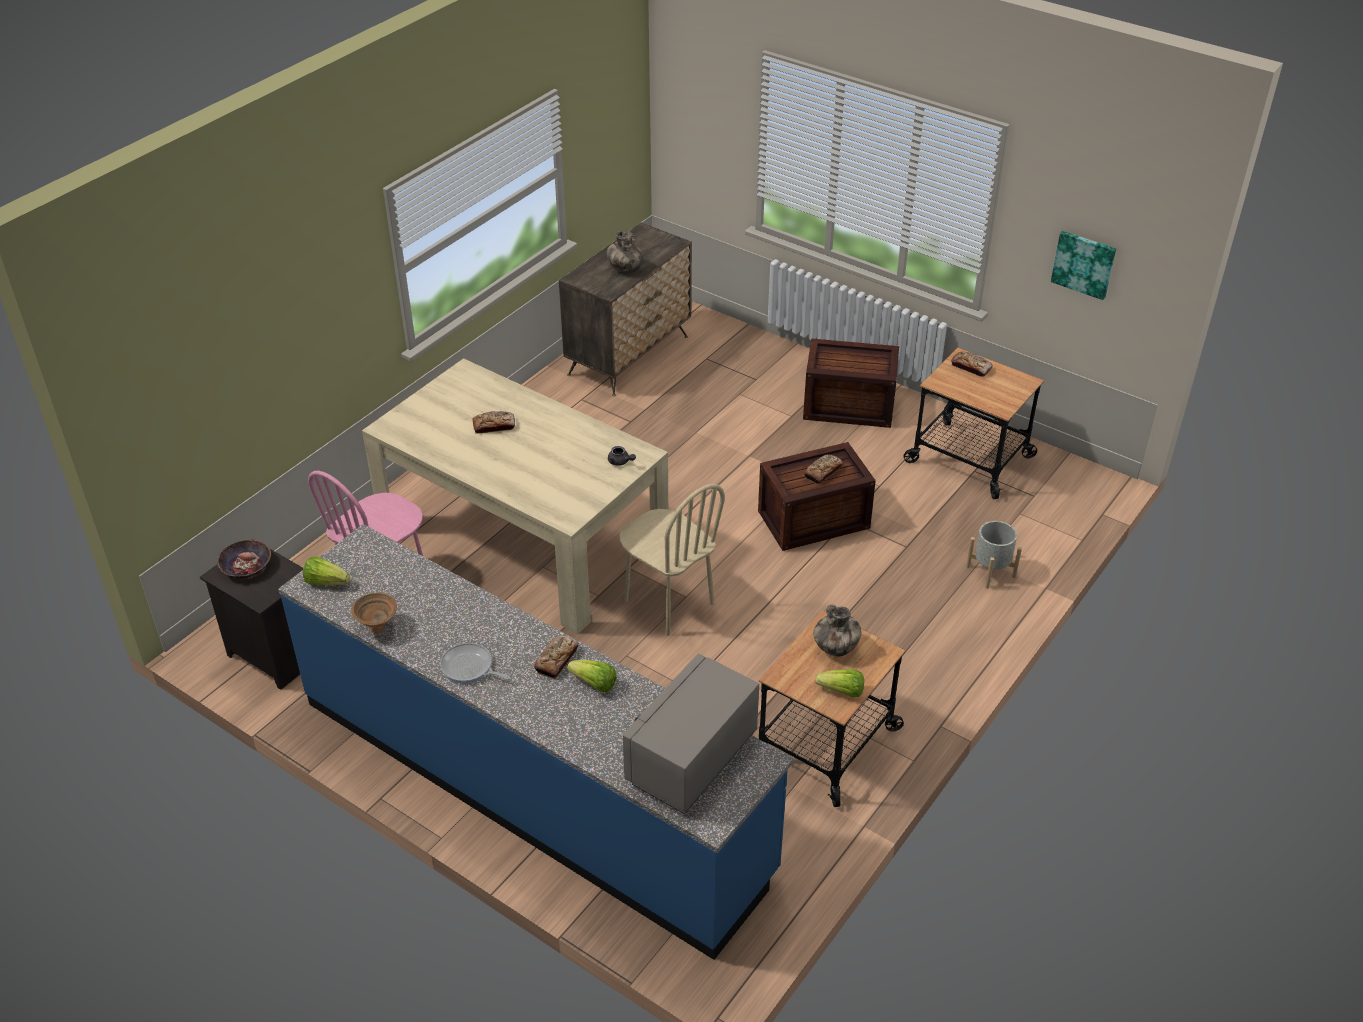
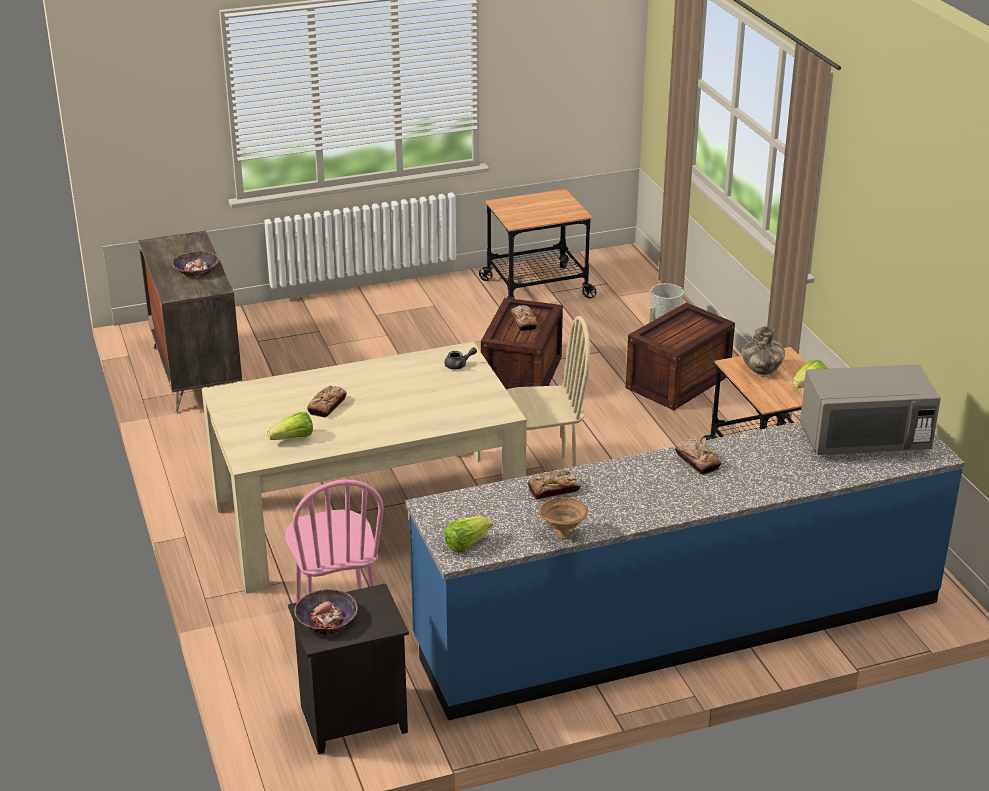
camera: 55 degrees left, 10 degrees down
(469, 668) = (664, 504): frying pan -> none
(594, 684) = (742, 454): lettuce -> lettuce (293, 438)
(624, 269) = (196, 270): vase -> bowl
(691, 758) = (864, 440): grey microwave -> grey microwave turned 75 degrees counterclockwise
(850, 406) = (411, 307): crate -> crate (679, 381)
(971, 367) = (515, 205): bread -> bread (554, 489)
(1084, 264) = (562, 76): picture -> none

